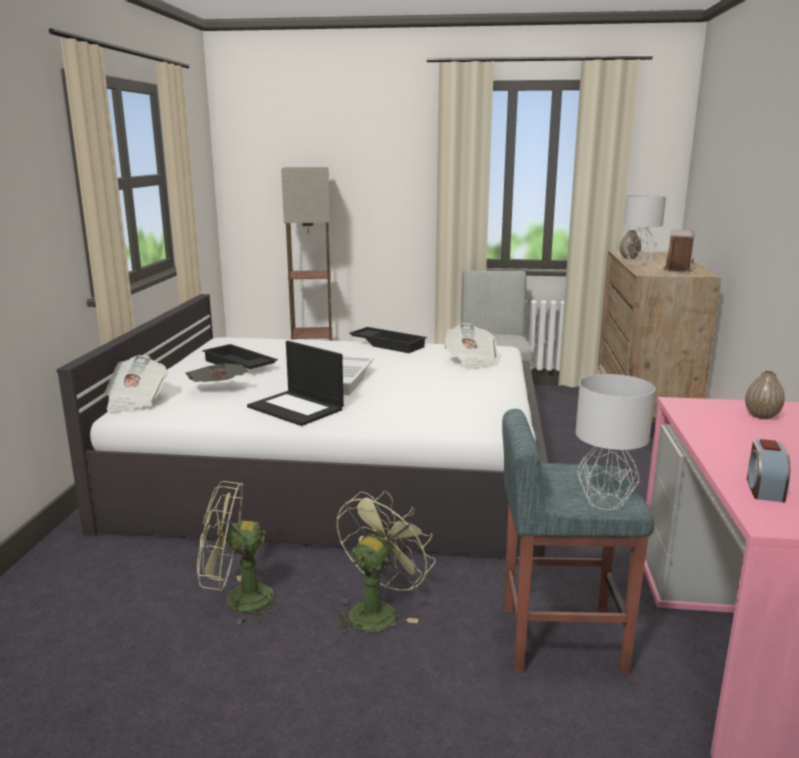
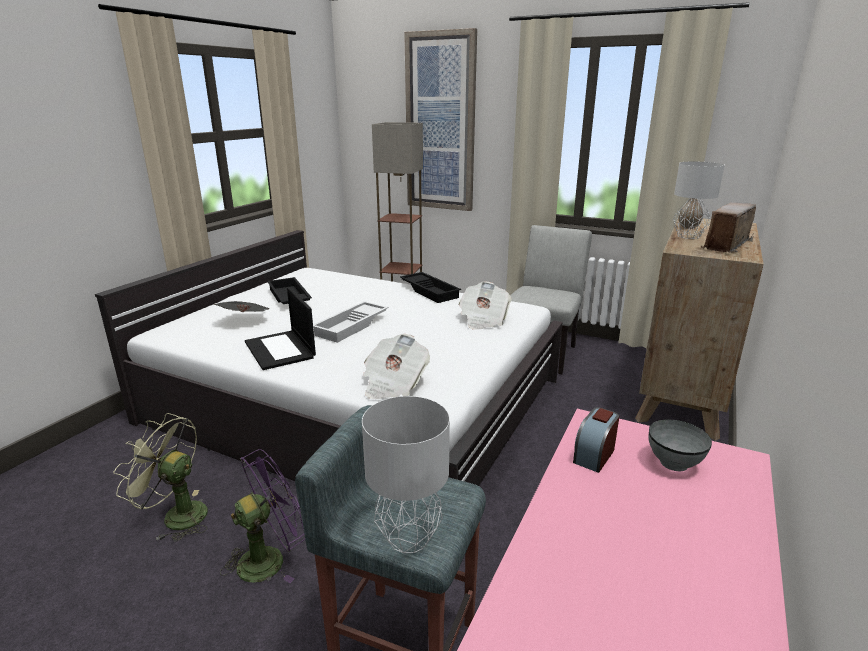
camera: 20 degrees right, 5 degrees up
(134, 401) = (175, 323): newspaper -> newspaper (393, 384)
(347, 168) = (440, 124): none -> picture
(377, 610) = (270, 558): green fan -> purple fan
(761, 416) = (674, 463): vase -> grey bowl
(764, 489) = (549, 594): alarm clock -> alarm clock (594, 455)

